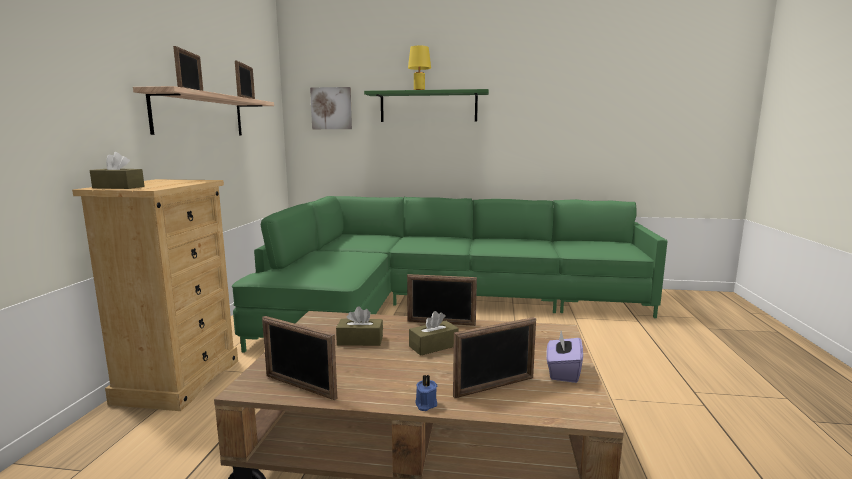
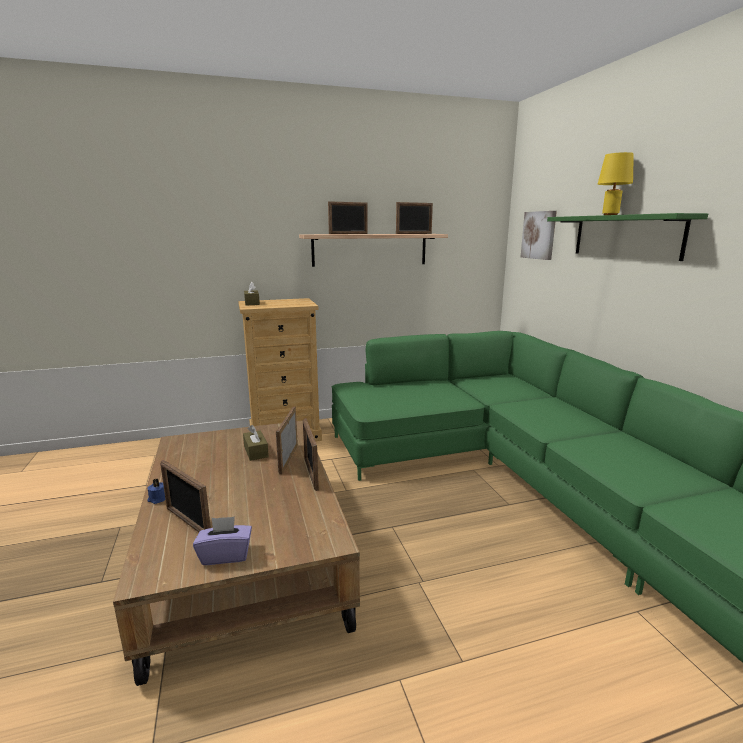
camera: 65 degrees right, 5 degrees up
(300, 387) = (177, 453): picture frame -> picture frame (288, 458)
(433, 346) = (258, 481): brown tissue box -> none

